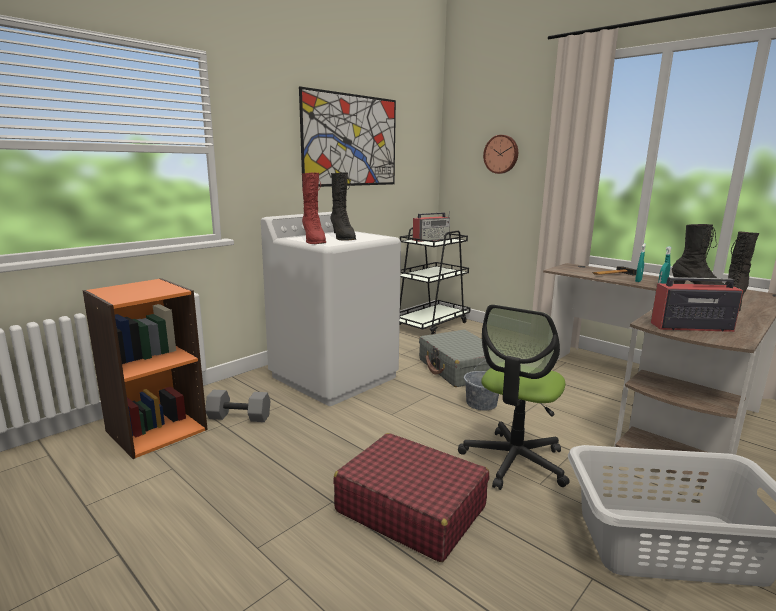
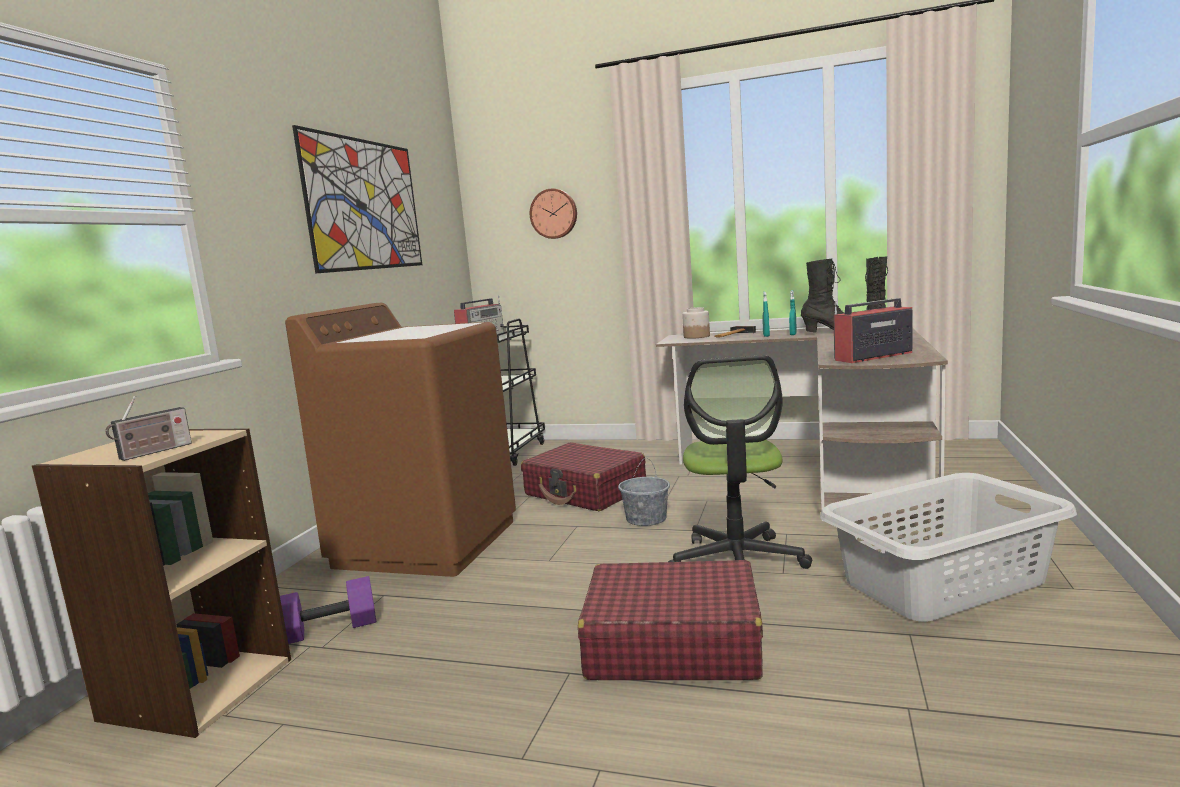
camera: 25 degrees left, 5 degrees down
(131, 296) = (153, 452): none -> radio
(156, 430) = (196, 688): orange bookcase -> beige bookcase
(240, 416) = (329, 628): grey dumbbell -> purple dumbbell
(314, 241) = (387, 338): red boot -> none
(335, 376) = (427, 542): white washing machine -> brown washing machine
(343, 238) = (419, 331): black boot -> none
(459, 369) = (585, 492): grey suitcase -> red suitcase
(582, 269) = (696, 336): none -> jar

